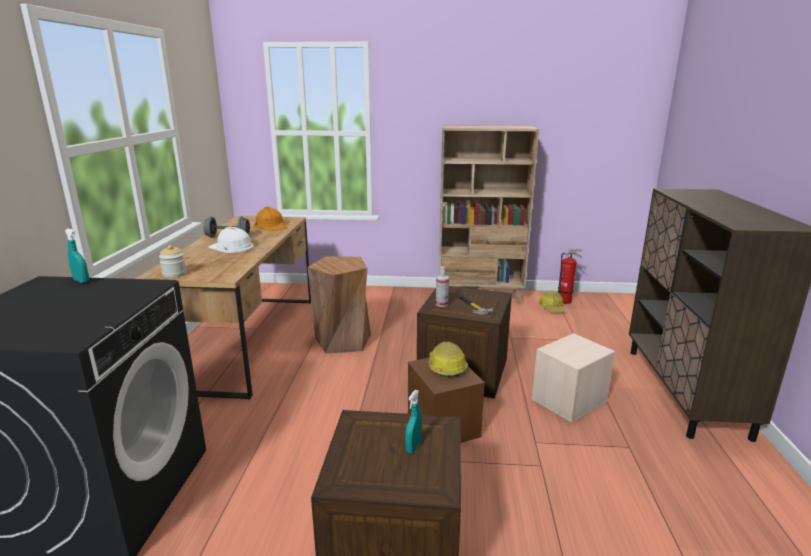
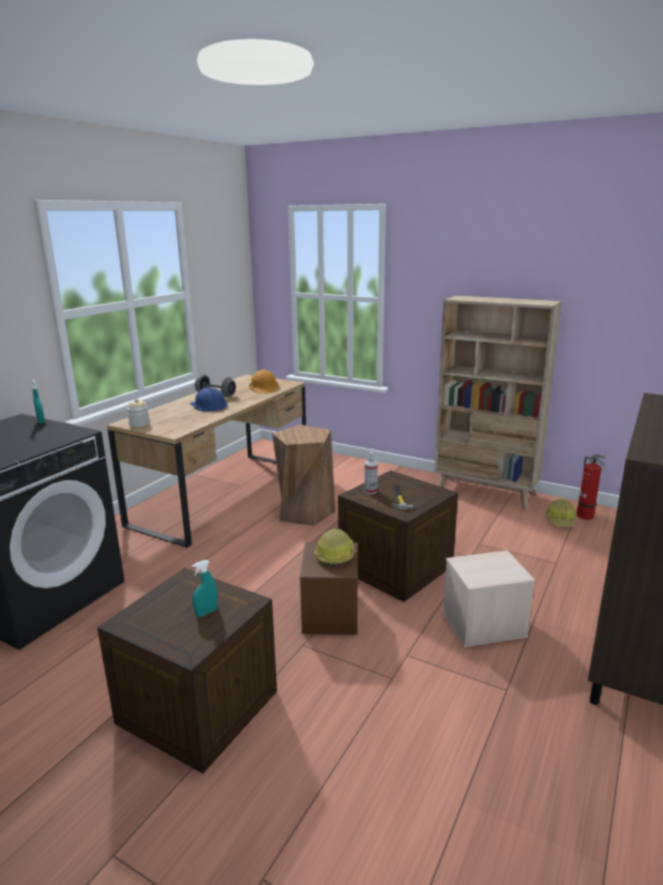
camera: 25 degrees right, 0 degrees up
(231, 247) = (208, 405): white hard hat -> blue hard hat

